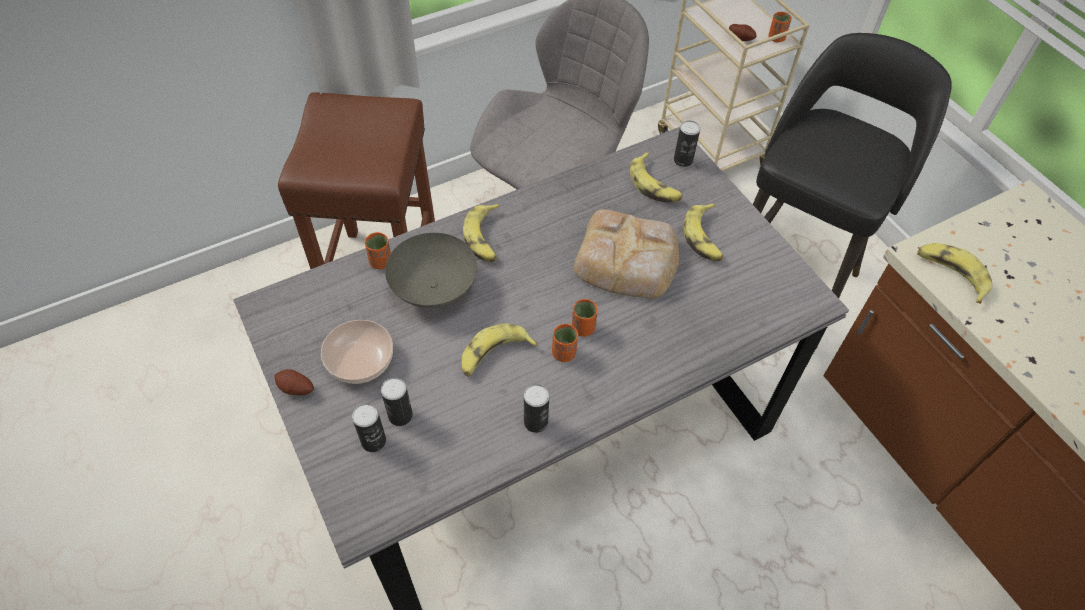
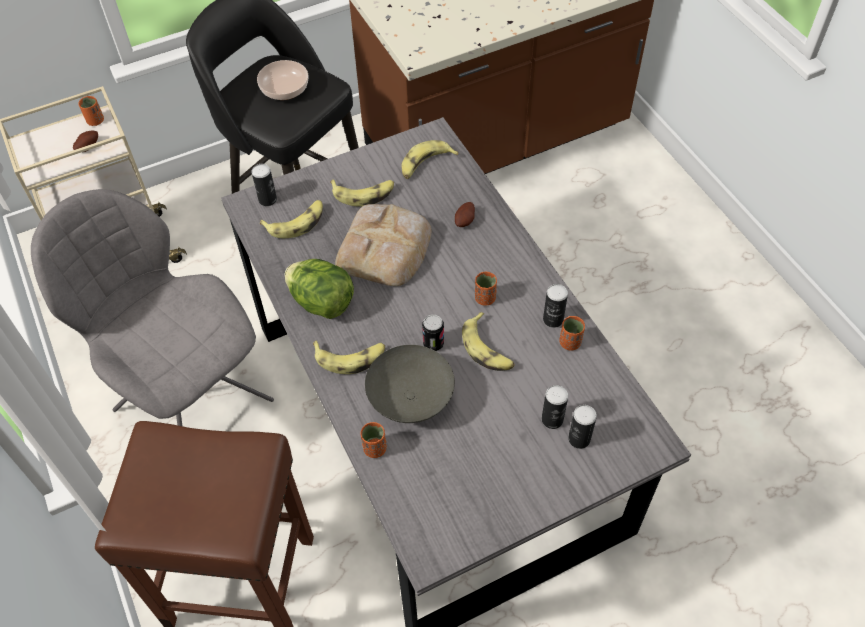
camera: 85 degrees left, 0 degrees up
(296, 389) = (528, 510): potato -> potato (465, 221)
(360, 359) = (493, 457): bowl -> bowl (284, 89)
(501, 305) = (433, 344): none -> can
(551, 212) = (322, 302): none -> lettuce
(583, 328) = (459, 284): orange cup -> orange cup (570, 342)
(950, 274) = (436, 44): banana -> banana (425, 164)

